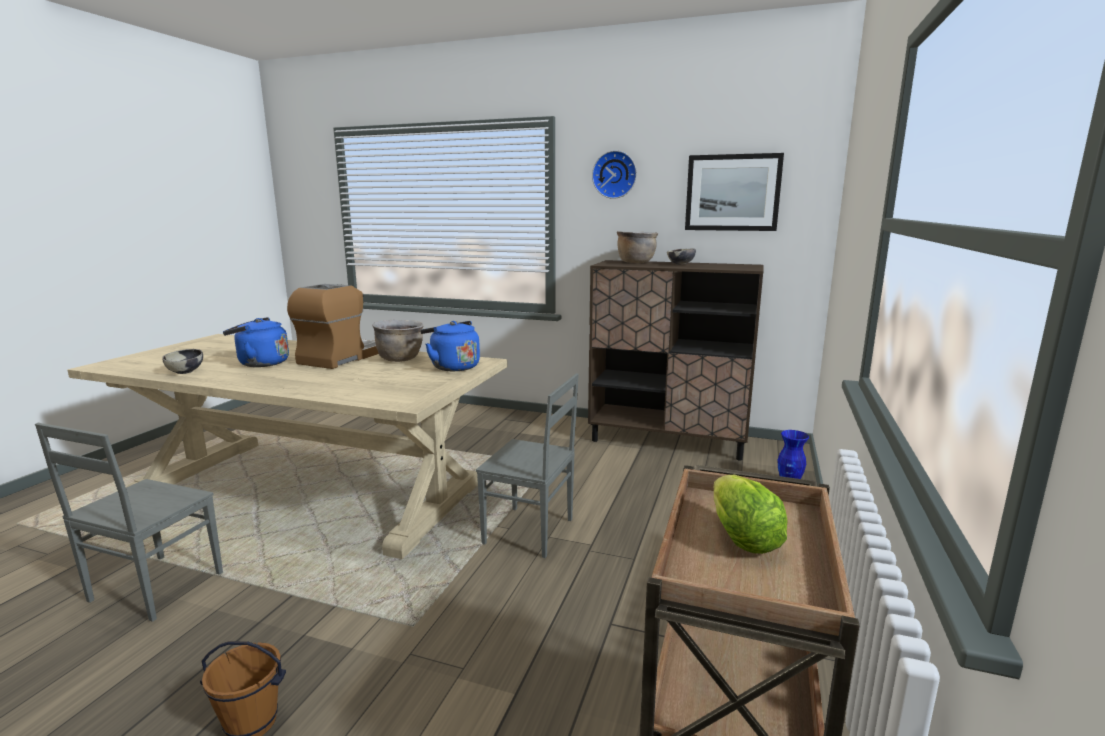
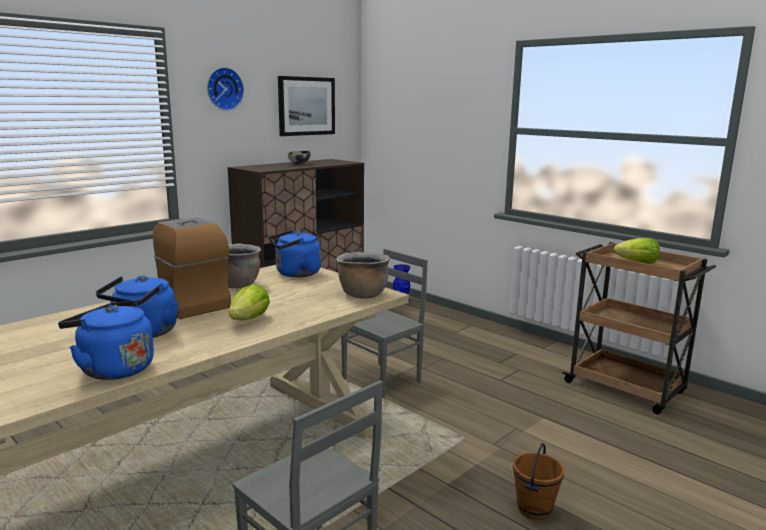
camera: 65 degrees left, 0 degrees up
(186, 372) = (113, 369): bowl -> blue kettle
(301, 379) = (249, 319): none -> lettuce
(635, 262) = (265, 166): brown cooking pot -> brown cooking pot (362, 294)

